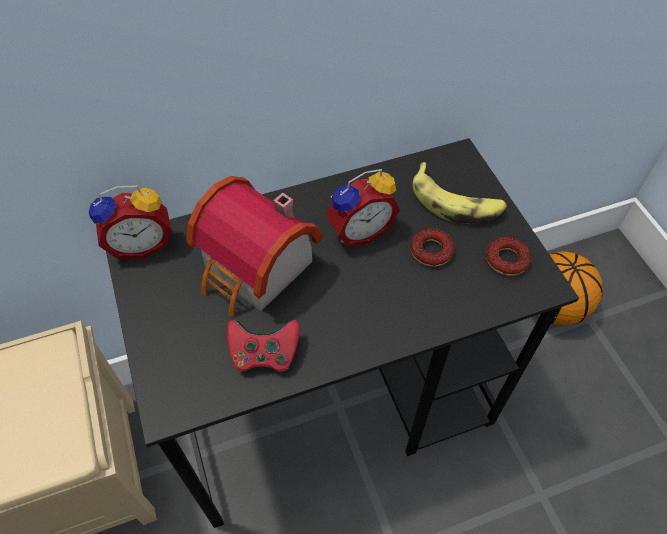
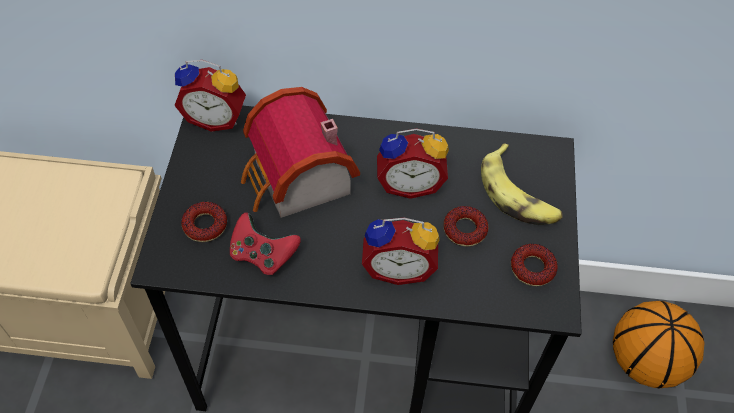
camera: 25 degrees right, 0 degrees up
(190, 351) = (205, 225): none -> donut
(395, 309) = (398, 267): none -> alarm clock

